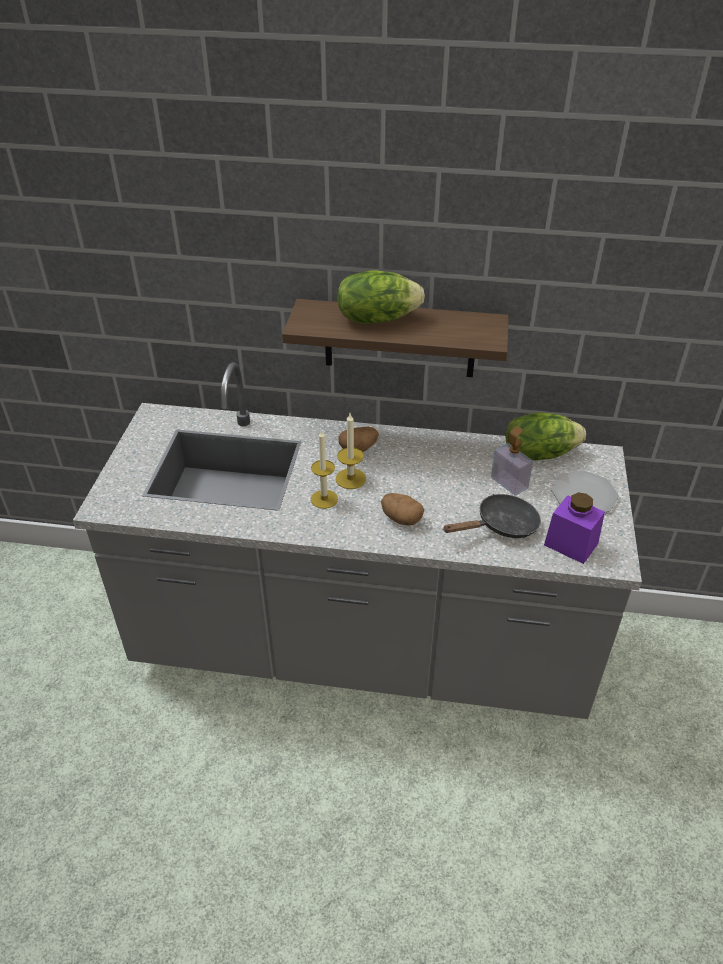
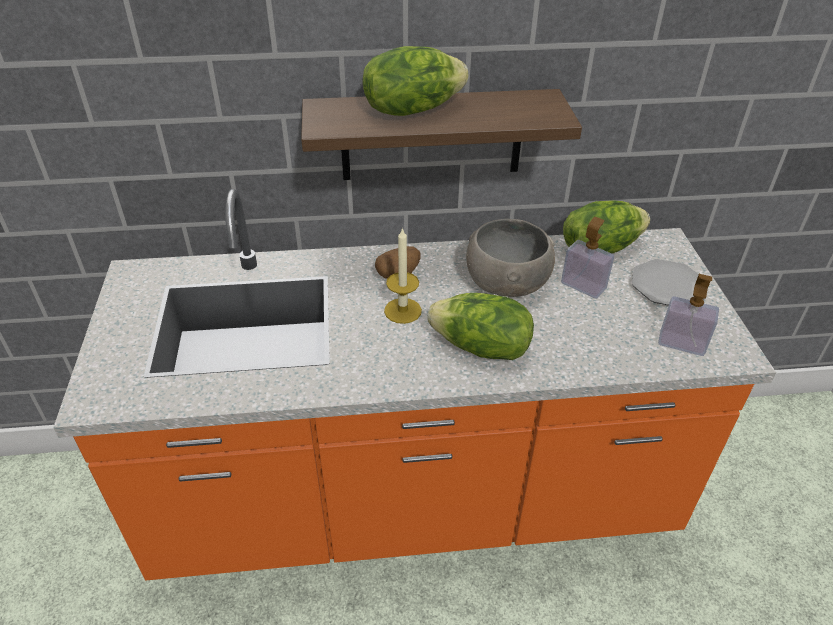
camera: 15 degrees left, 0 degrees up
(324, 499) = (380, 340): candle -> none
(361, 648) = (414, 501): grey counter -> orange counter
(401, 518) = (481, 348): potato -> lettuce
(445, 469) = (506, 282): none -> grey bowl
(501, 526) = (597, 336): black frying pan -> none
(571, 544) = (681, 343): purple jar -> soap dispenser

